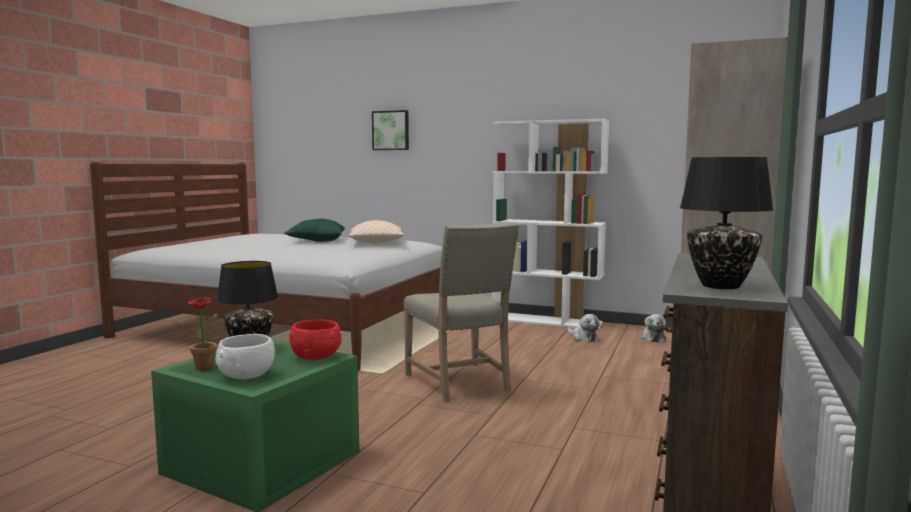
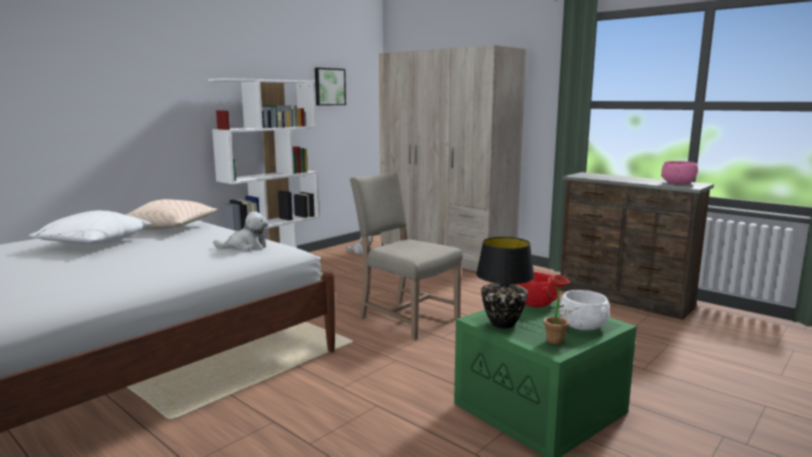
camera: 70 degrees left, 5 degrees up
(316, 241) = (94, 244): green pillow -> white pillow
(391, 130) = (57, 80): picture -> picture (329, 86)
(460, 383) = (405, 317): beige chair -> beige chair turned 135 degrees counterclockwise
(583, 338) = (337, 266): plush toy -> plush toy (245, 247)
(720, 286) = (678, 183): black table lamp -> pink bowl

